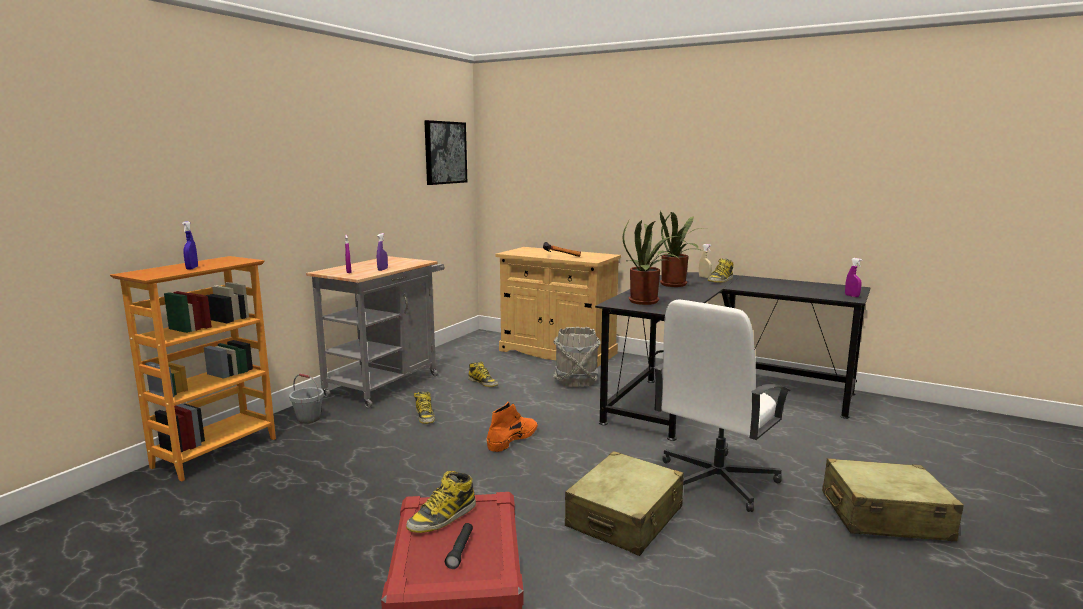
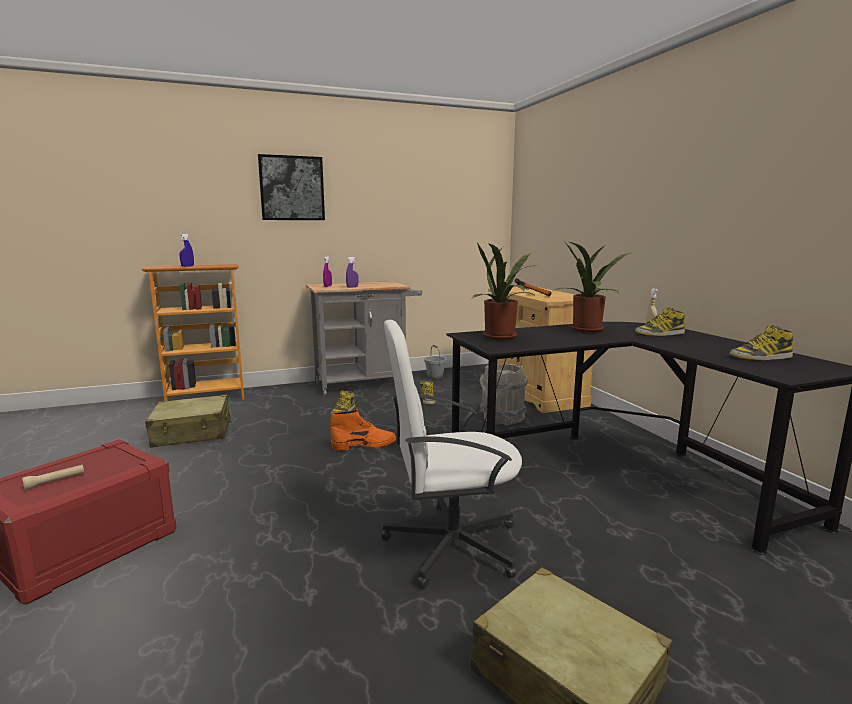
camera: 40 degrees right, 0 degrees up
(309, 419) = (281, 393): grey bucket -> grey bucket (435, 376)
(442, 517) = (99, 458): boot -> boot (760, 357)
(445, 152) = (470, 195): picture -> picture (292, 188)
(460, 550) = (55, 481): black flashlight -> beige flashlight
(625, 518) = (314, 536): beige suitcase -> beige suitcase (192, 433)
(852, 296) = (798, 374): purple spray bottle -> none

